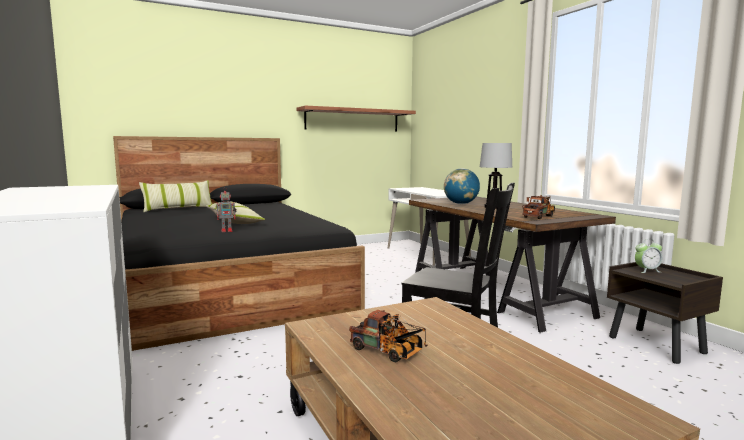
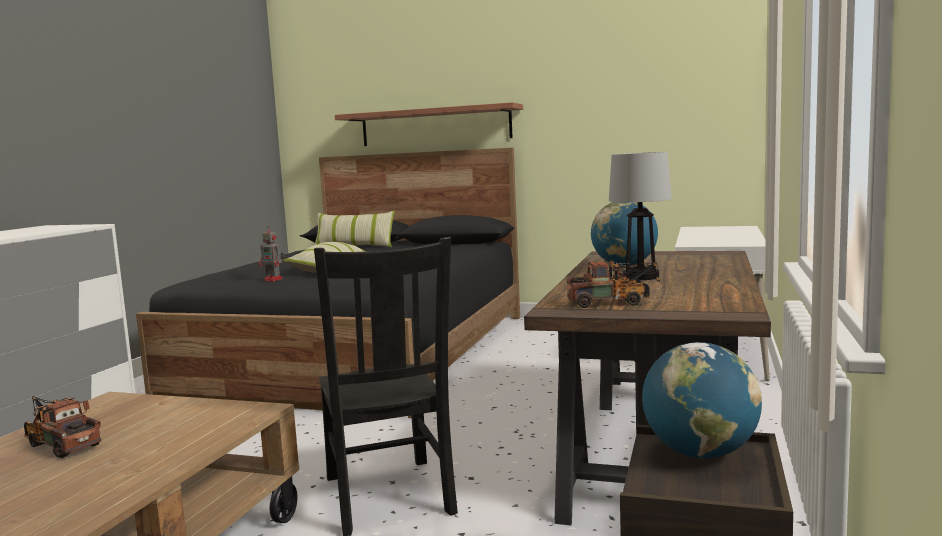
camera: 45 degrees right, 0 degrees up
(352, 120) = (639, 108): shelf -> shelf (435, 126)
(389, 352) = (61, 444): toy truck -> toy truck turned 135 degrees clockwise
(647, 271) = (700, 453): alarm clock -> globe

